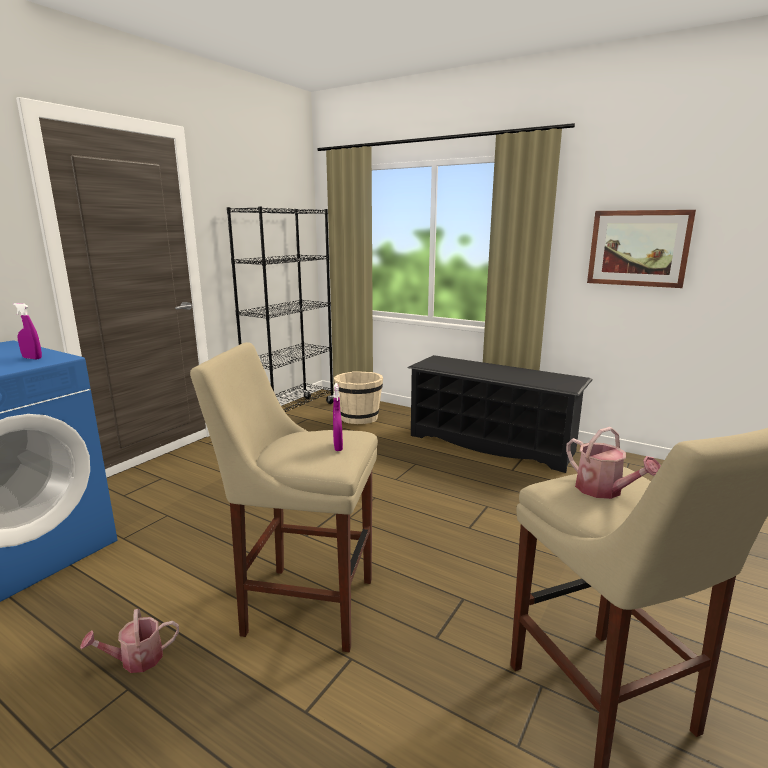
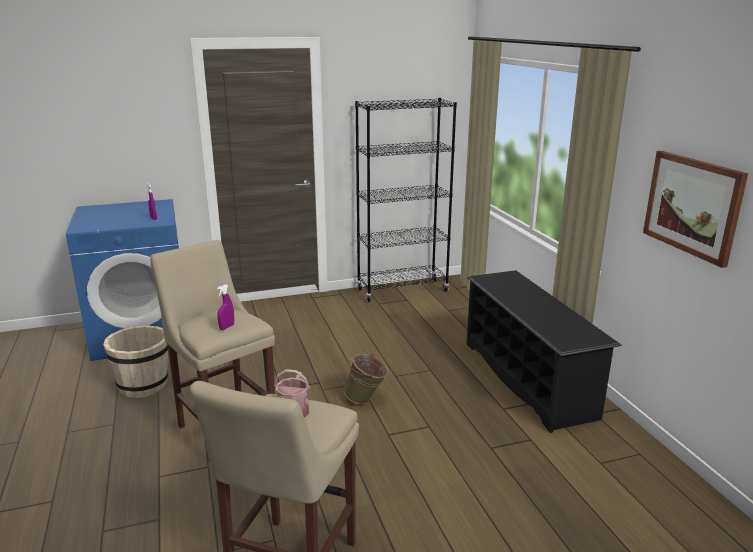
camera: 40 degrees right, 5 degrees up
(136, 659) = (130, 413): watering can -> none
(359, 418) = (449, 312): beige bucket -> beige bucket (144, 385)
(404, 508) = (366, 400): none -> green bucket

